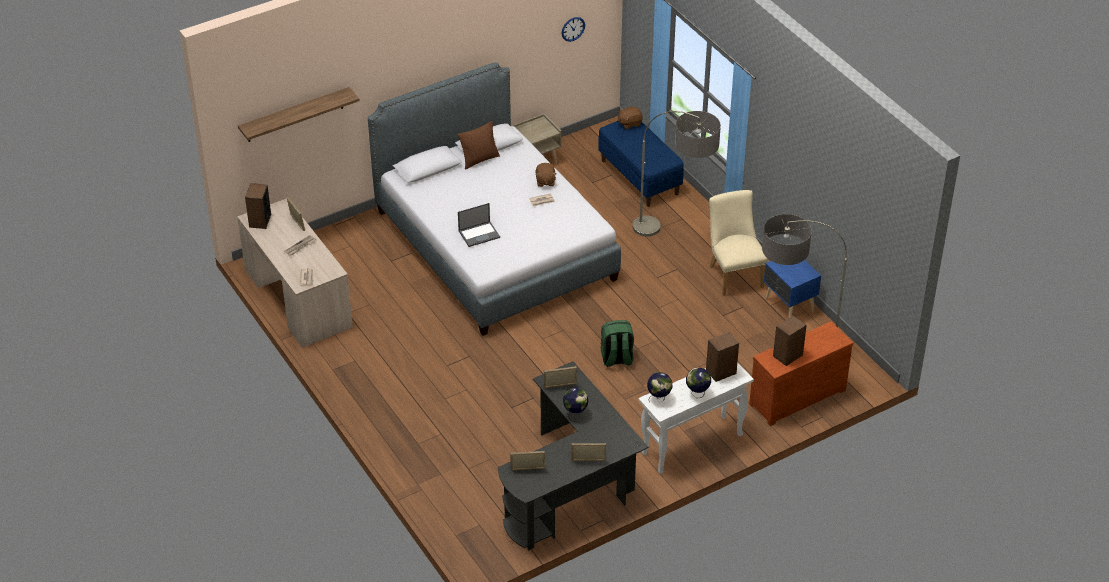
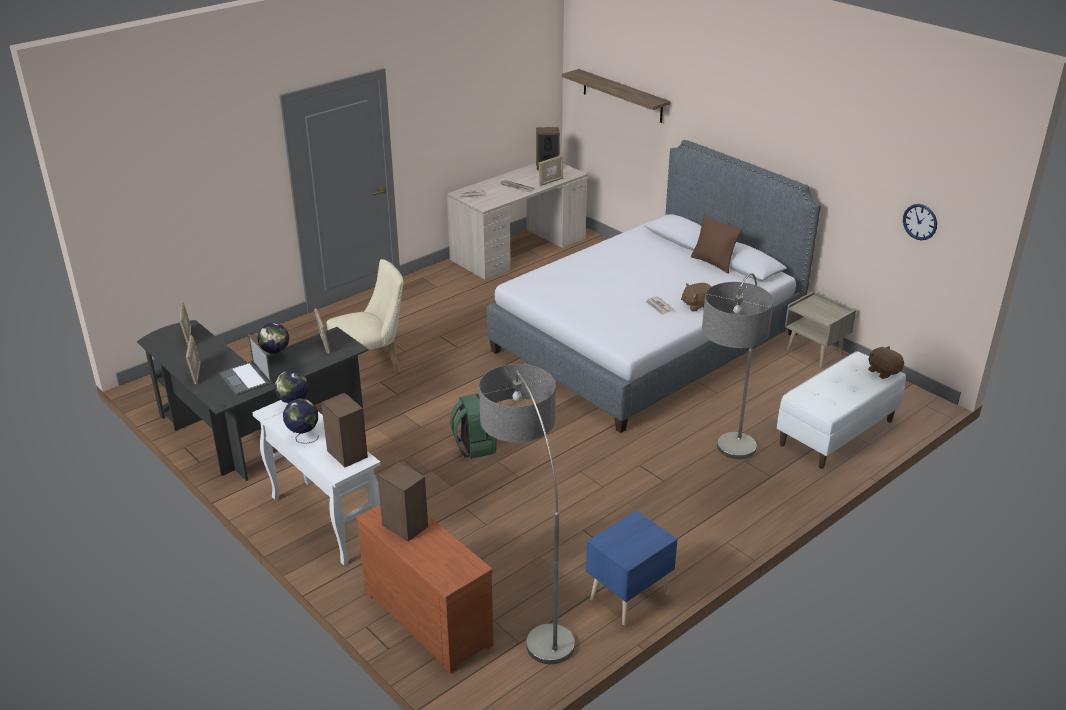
camera: 80 degrees right, 10 degrees down
(479, 234) = (579, 274): laptop -> laptop (246, 379)
(640, 177) = (836, 433): blue bench -> white bench
(733, 274) = (674, 534): beige chair -> beige chair (371, 366)

